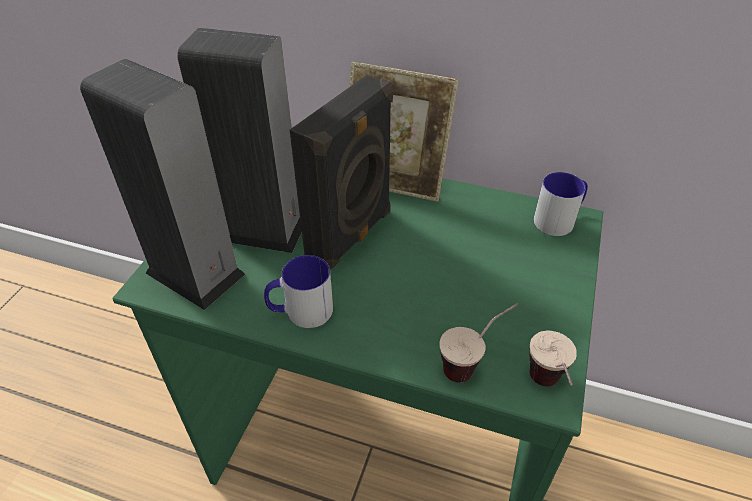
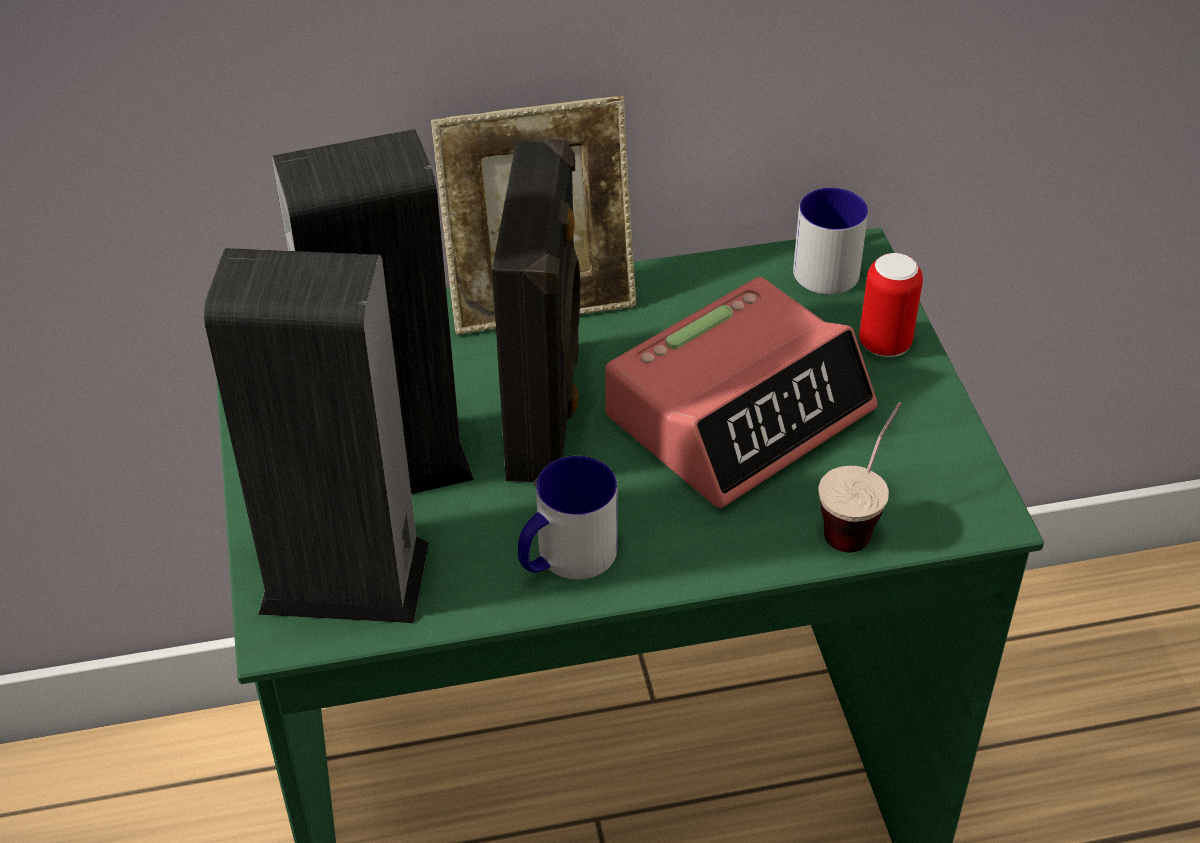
camera: 30 degrees left, 0 degrees up
(450, 275) = (739, 412): none -> alarm clock
(546, 390) = (973, 509): cup -> none
(560, 272) = (884, 344): none -> can

